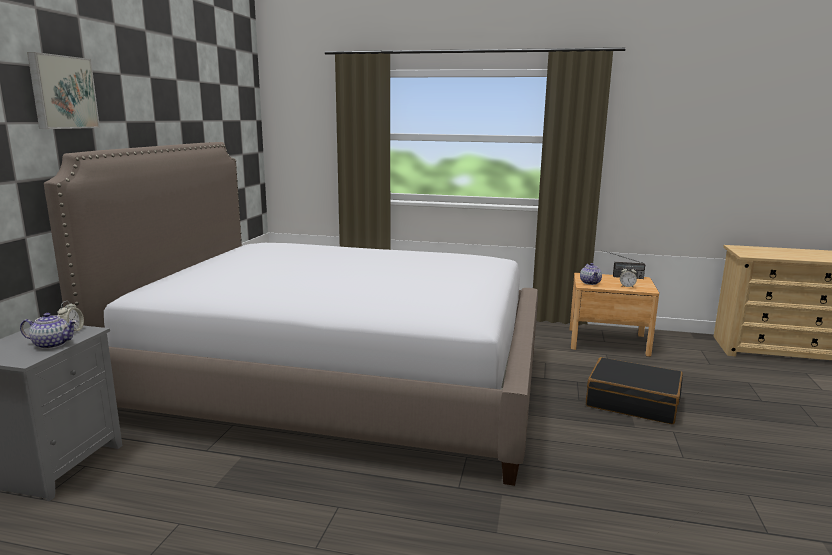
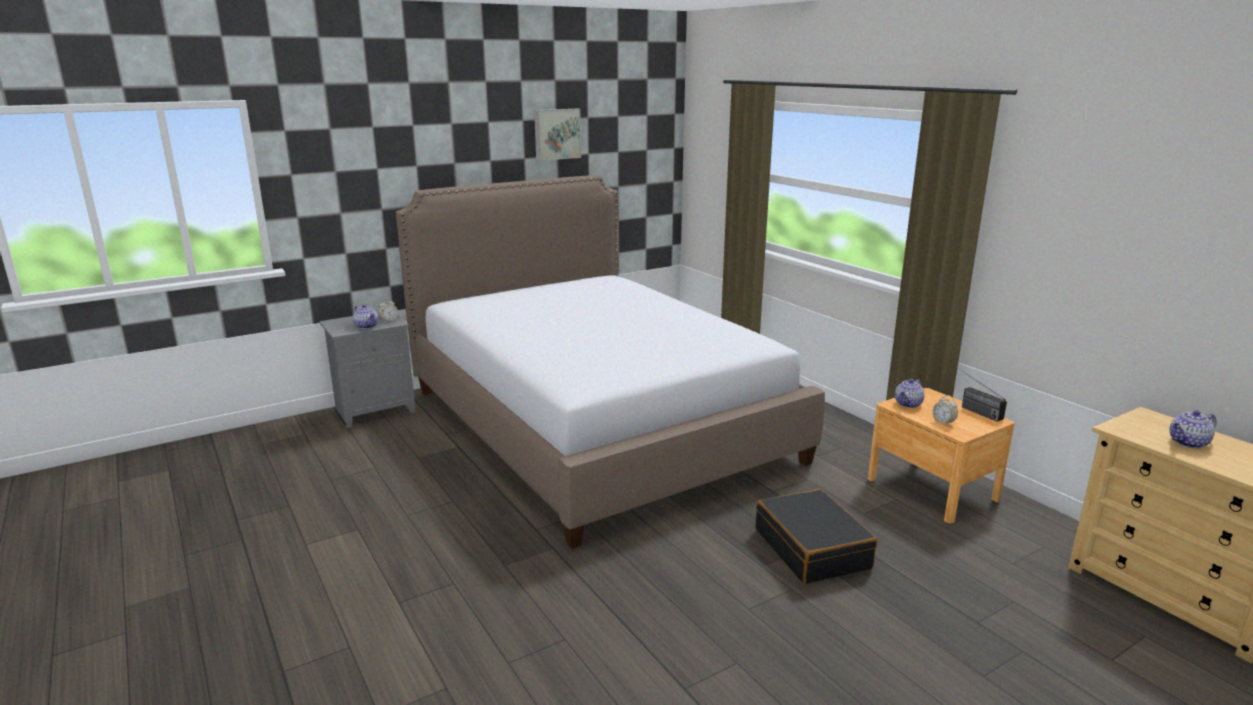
camera: 45 degrees right, 5 degrees up
(62, 92) = (425, 143): picture -> picture (556, 134)
(779, 253) = (1189, 443): none -> teapot

